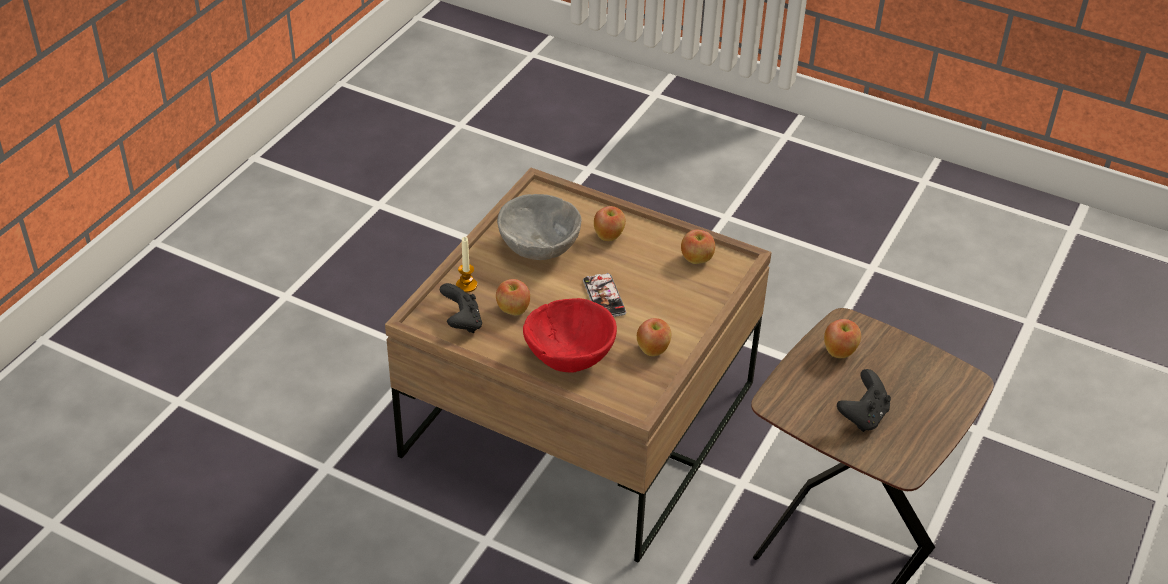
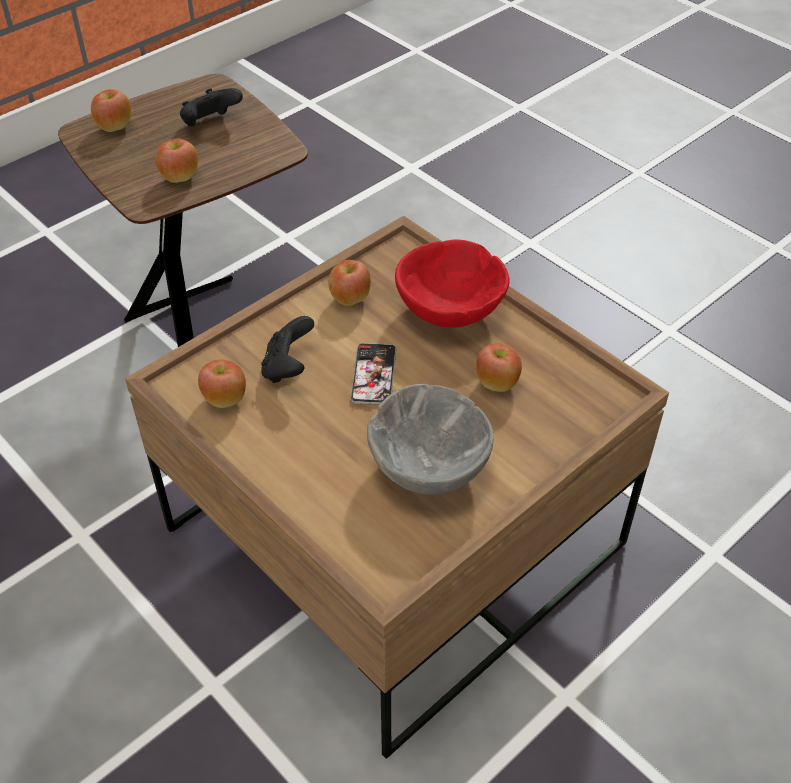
camera: 160 degrees left, 5 degrees up
(462, 322) = (566, 381): black game controller -> black game controller (288, 368)
(466, 285) = (548, 433): candle -> none
(609, 236) = (320, 465): apple -> apple (115, 127)

